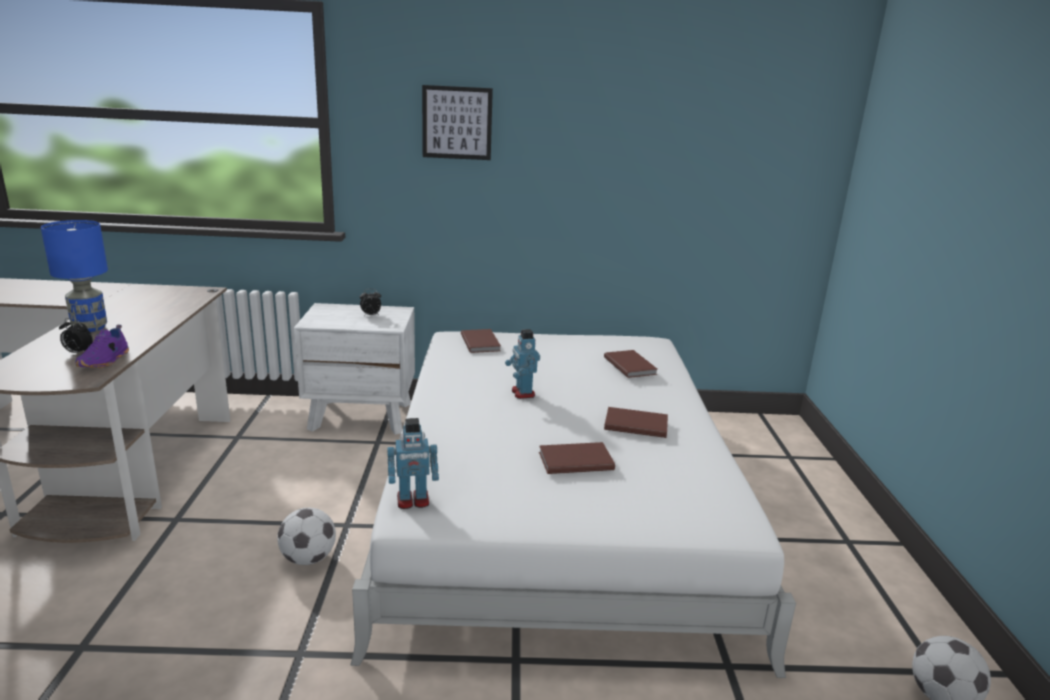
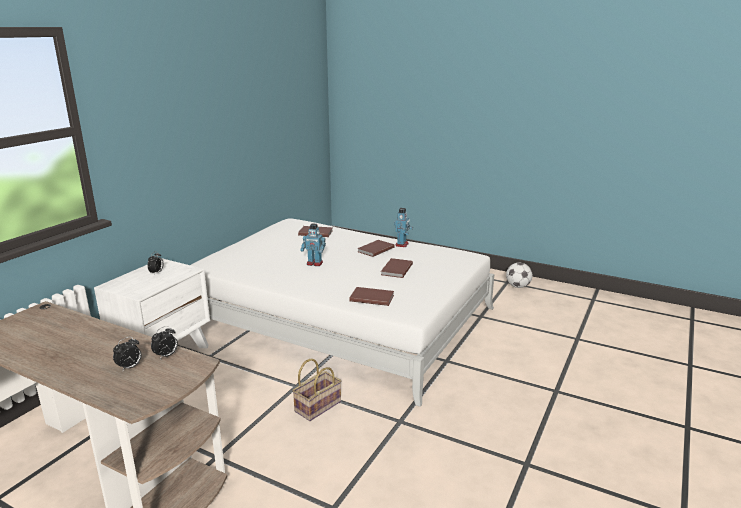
camera: 60 degrees left, 0 degrees up
(90, 328) = (67, 362): blue table lamp -> none
(105, 361) = (166, 356): purple shoe -> alarm clock
(308, 558) = (318, 405): football -> basket
(413, 501) = (398, 312): toy robot -> toy robot (402, 244)
(457, 123) = (165, 110): picture -> none
(481, 342) = (227, 259): brown book -> brown book (371, 297)

